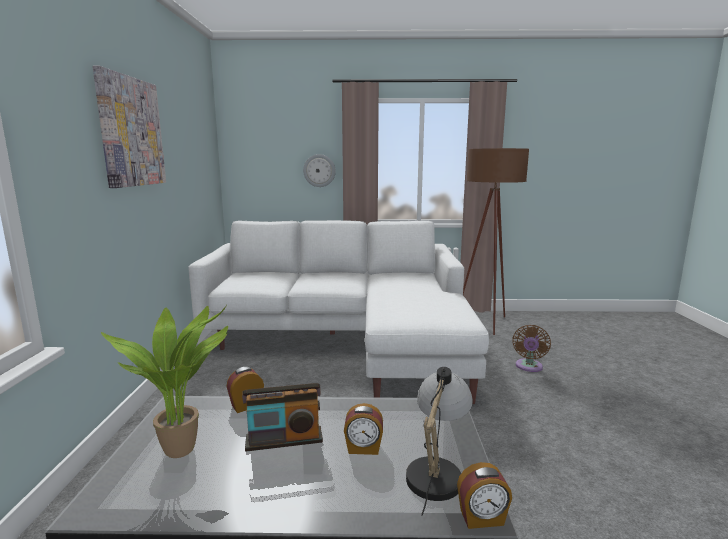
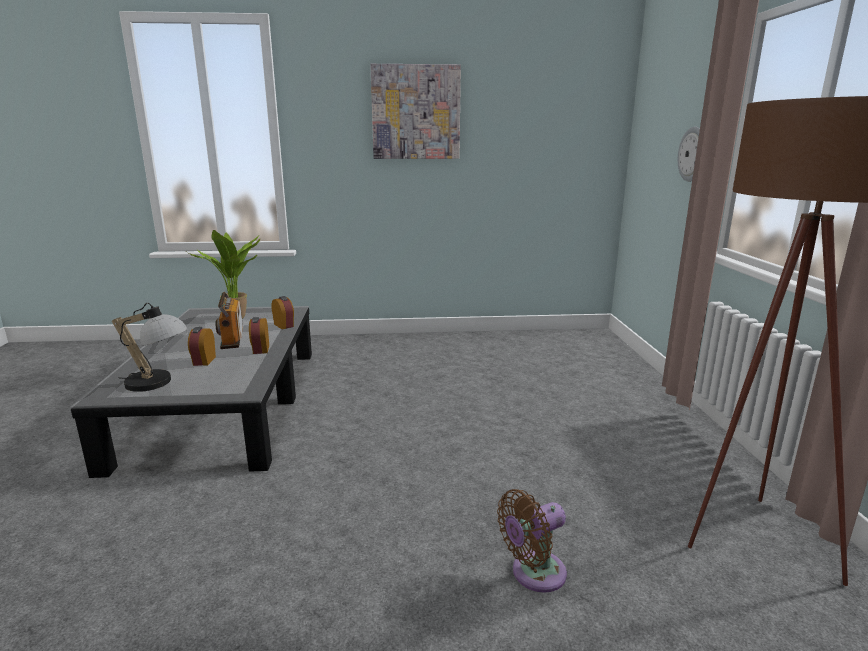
camera: 85 degrees right, 5 degrees up
(348, 342) = (551, 399): white sofa -> none
(482, 518) = (96, 396): alarm clock -> alarm clock (260, 349)
(528, 367) = (533, 573): brown fan -> brown fan turned 45 degrees counterclockwise

